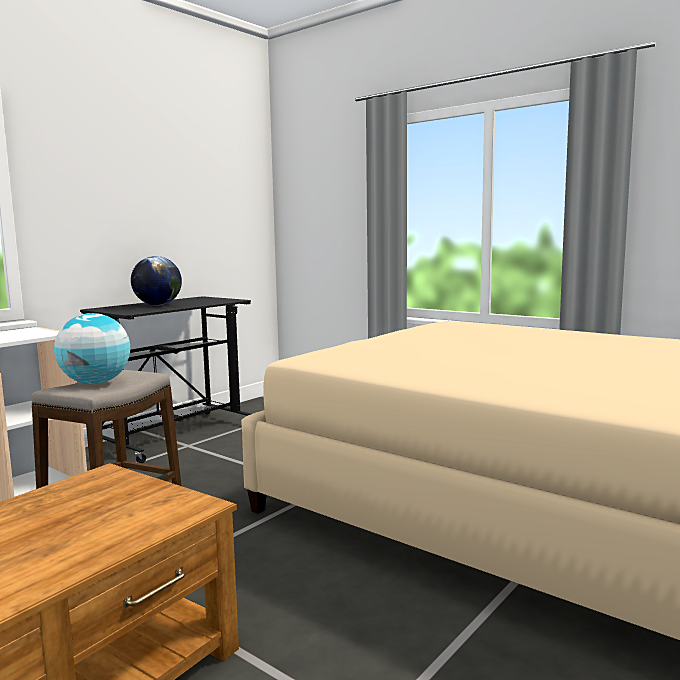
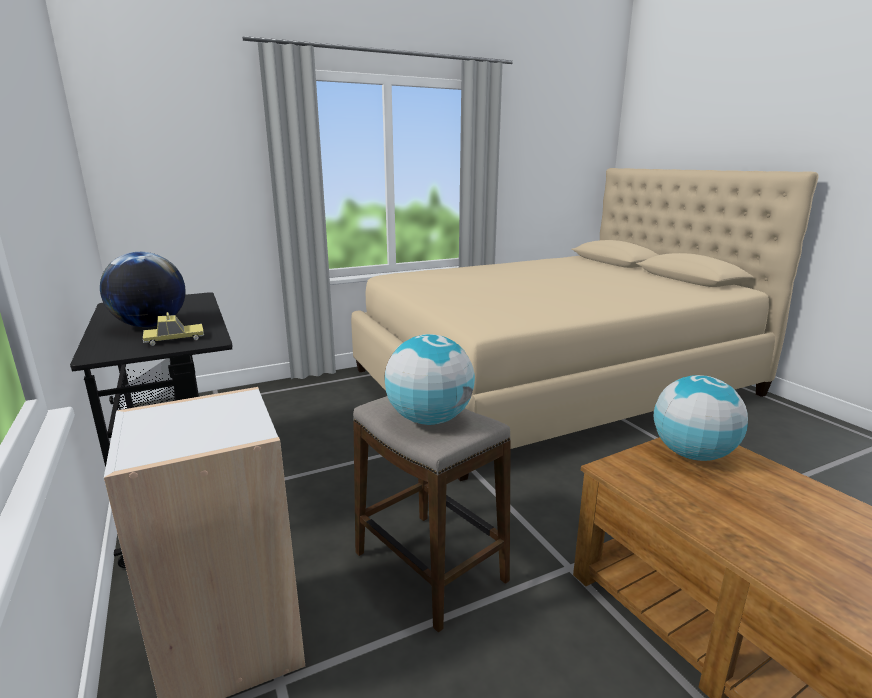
camera: 65 degrees left, 10 degrees up
(132, 309) = (174, 338): none -> toy car
(147, 503) = (692, 454): none -> globe

